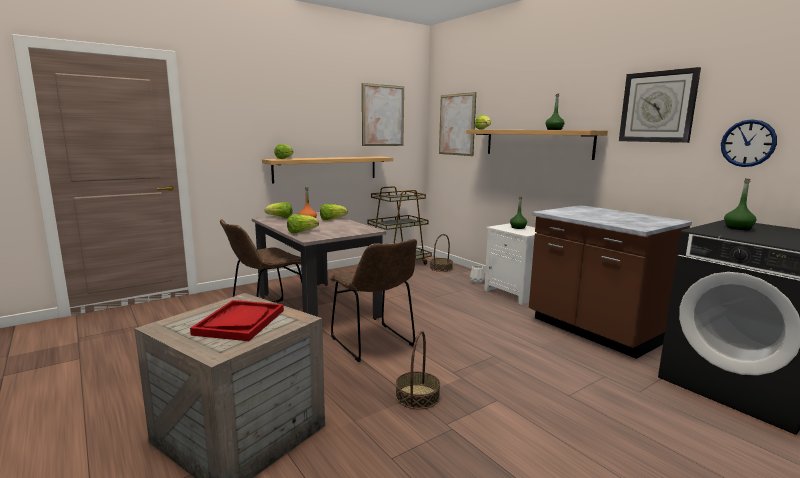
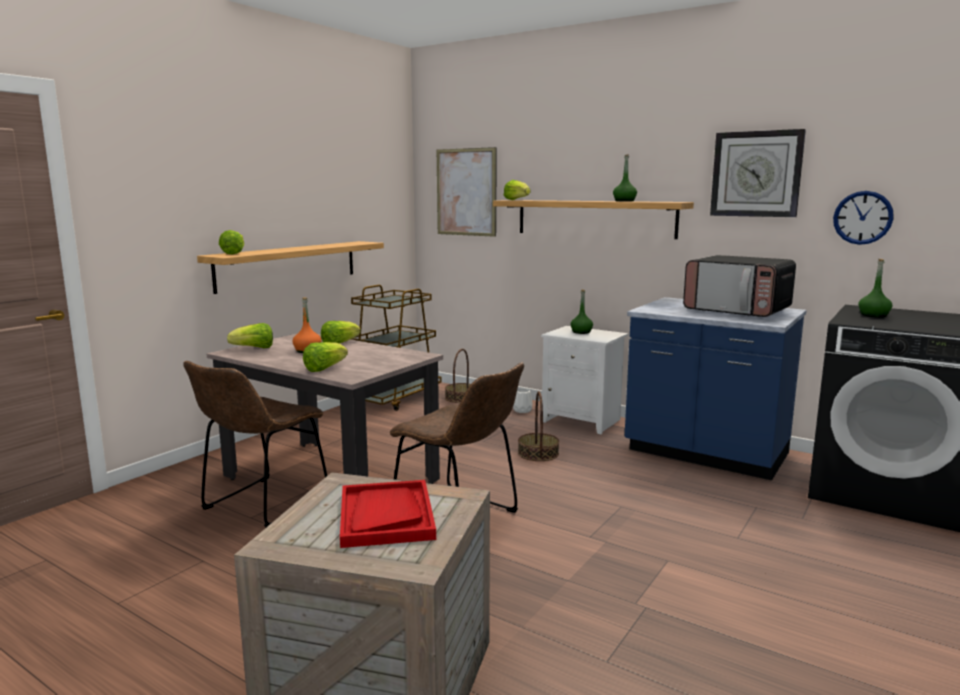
camera: 20 degrees left, 0 degrees up
(383, 115) = (359, 180): picture -> none
(417, 396) = (573, 576): basket -> basket (538, 453)
(595, 330) = (705, 453): brown counter -> blue counter
(625, 217) = (738, 310): none -> microwave

